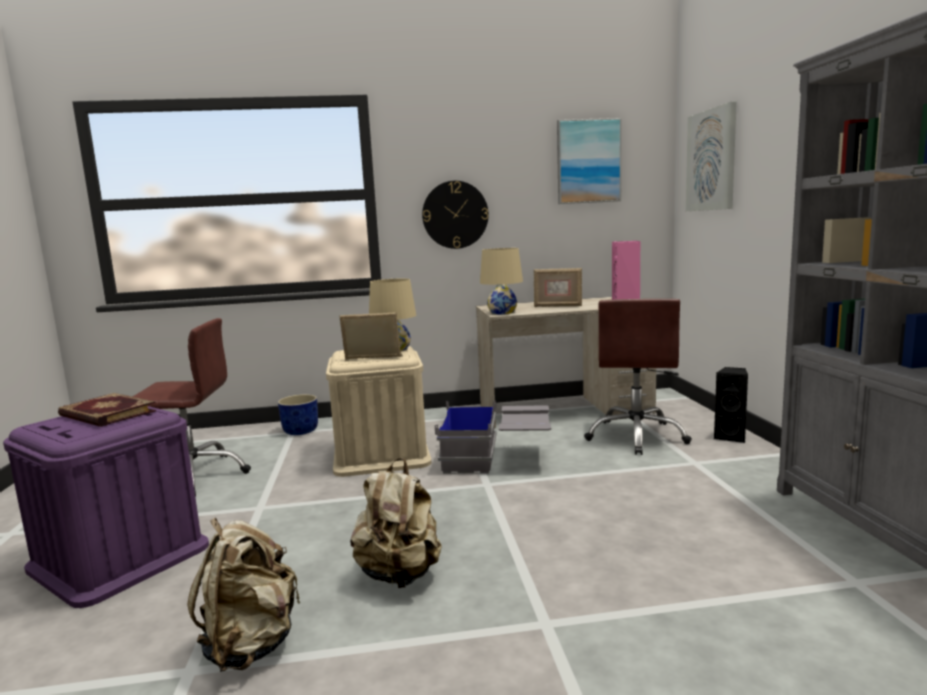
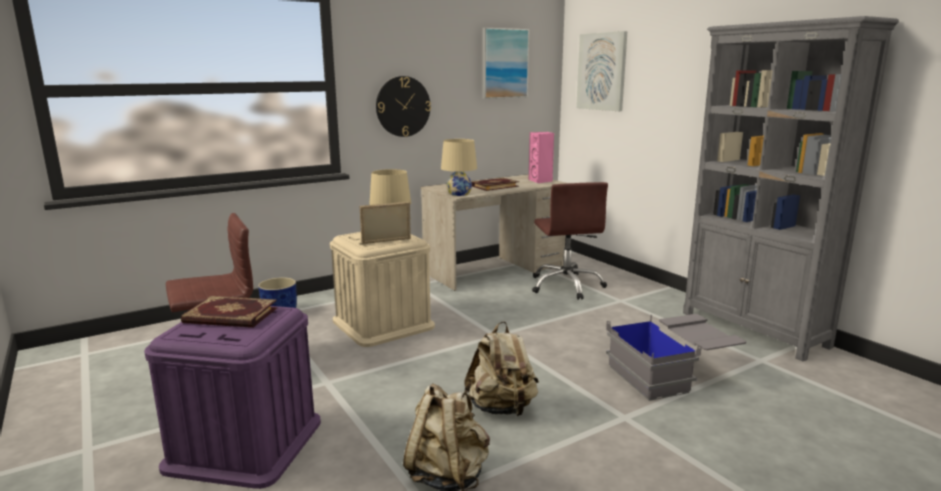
camera: 25 degrees left, 5 degrees up
(496, 459) = (483, 316): grey storage box -> grey storage box (671, 375)
(557, 306) = (494, 186): picture frame -> book
(731, 437) = (627, 279): black speaker -> none

